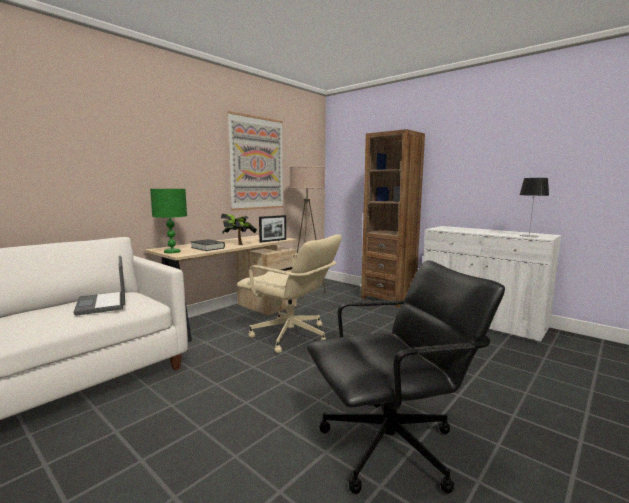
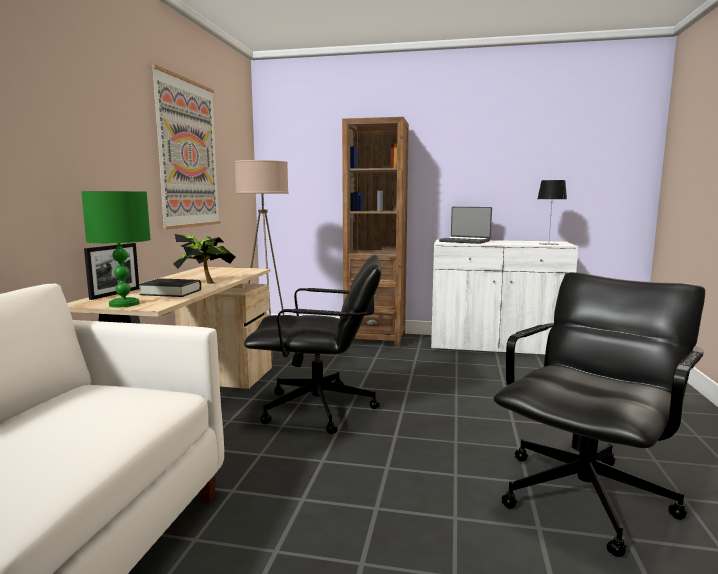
camera: 30 degrees left, 0 degrees up
(103, 304) = (93, 412): laptop -> laptop (465, 241)
(273, 241) = (244, 274): picture frame -> picture frame (115, 294)
(291, 336) = (320, 409): beige office chair -> black office chair

